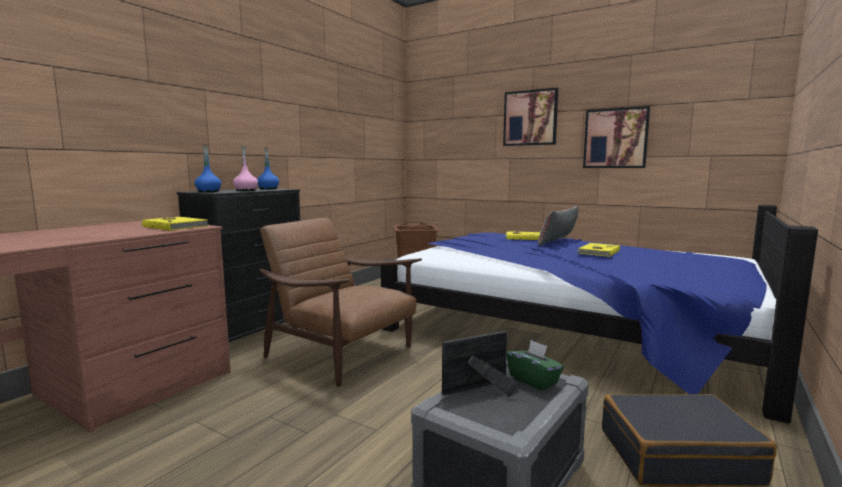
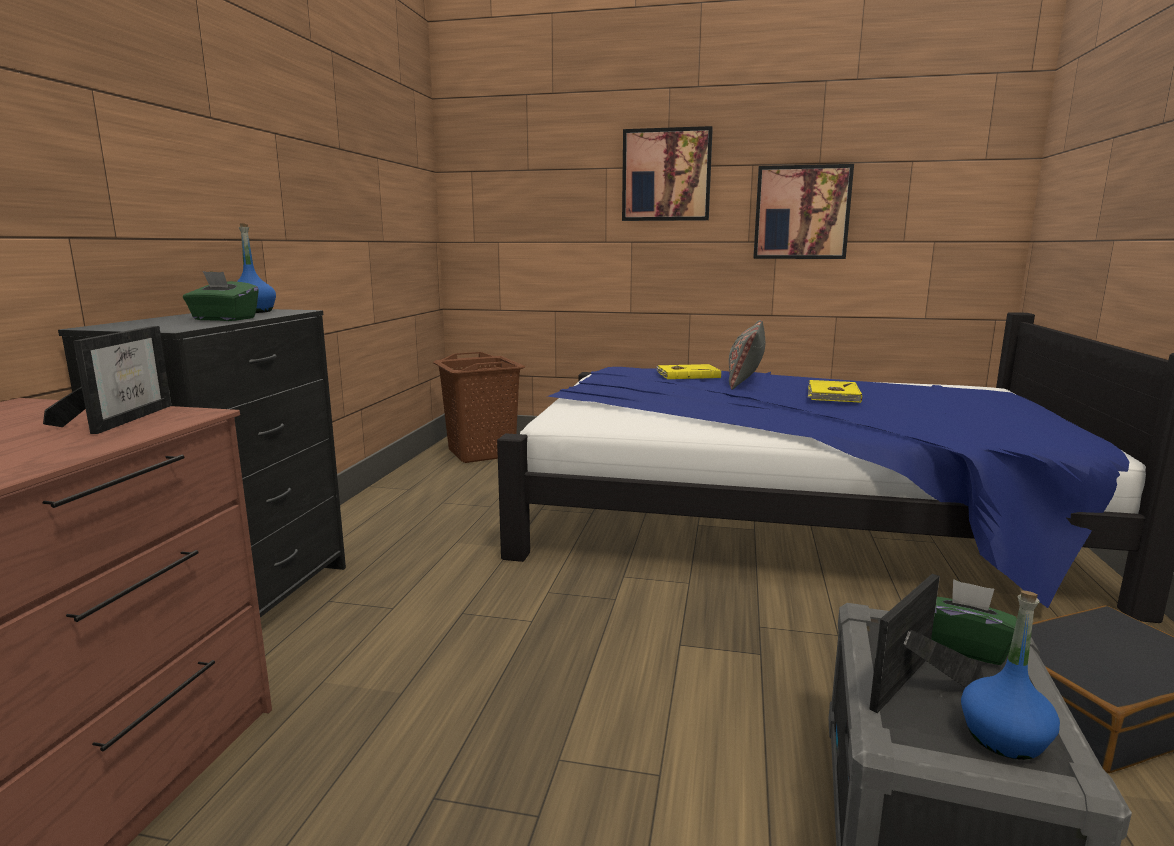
camera: 20 degrees left, 5 degrees up
(176, 226) = (123, 418): yellow book -> picture frame
(208, 191) = (145, 326): blue bottle -> blue bottle (1003, 738)
(246, 190) = (224, 319): pink bottle -> green tissue box
(342, 353) = (469, 622): brown armchair -> none

